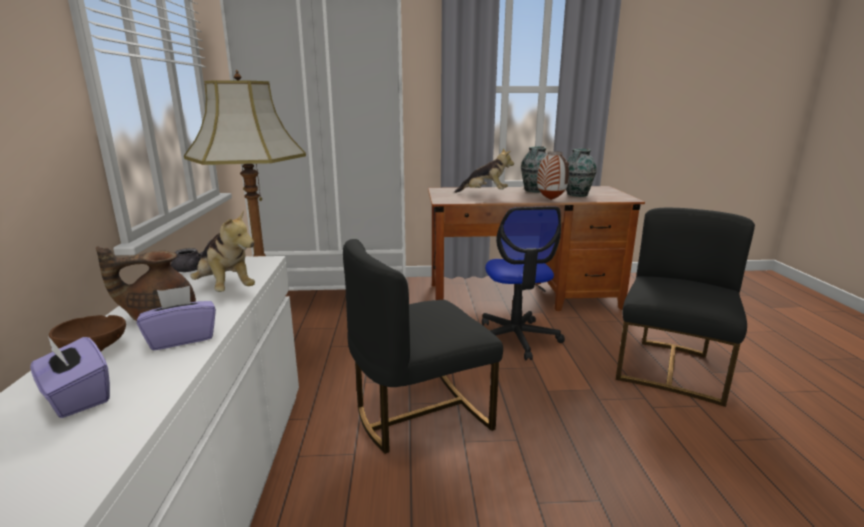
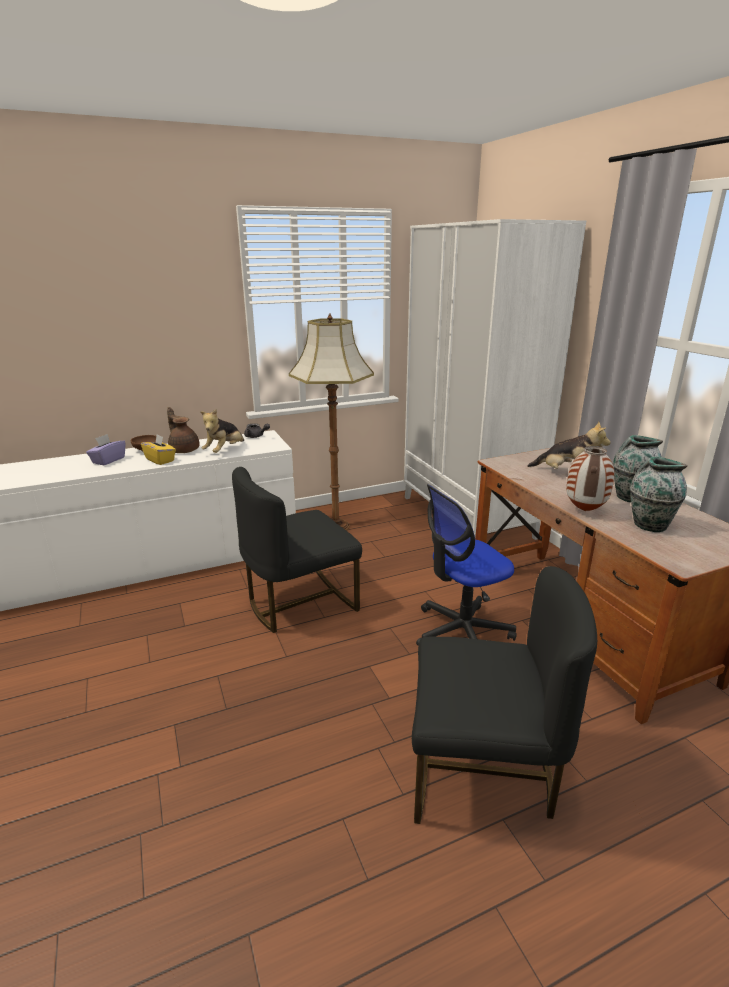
camera: 70 degrees right, 5 degrees up
(182, 338) = (160, 460): purple tissue box -> yellow tissue box
(419, 414) = (300, 602): black chair -> black chair turned 75 degrees counterclockwise
(485, 193) = (566, 474): plush toy -> plush toy turned 45 degrees counterclockwise

